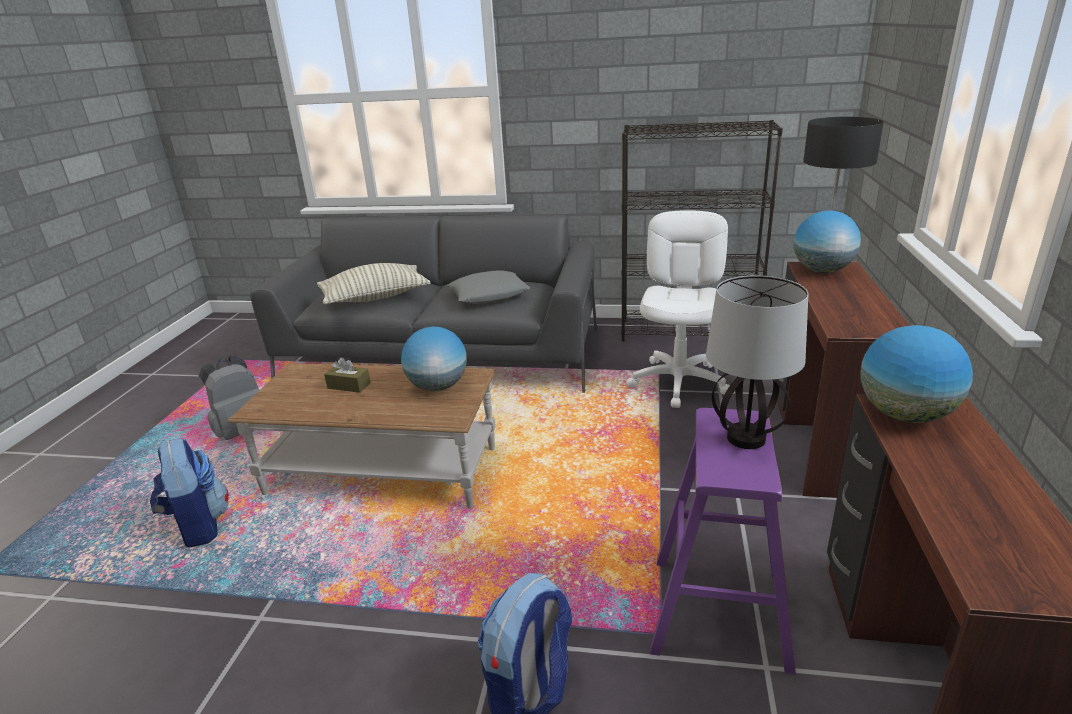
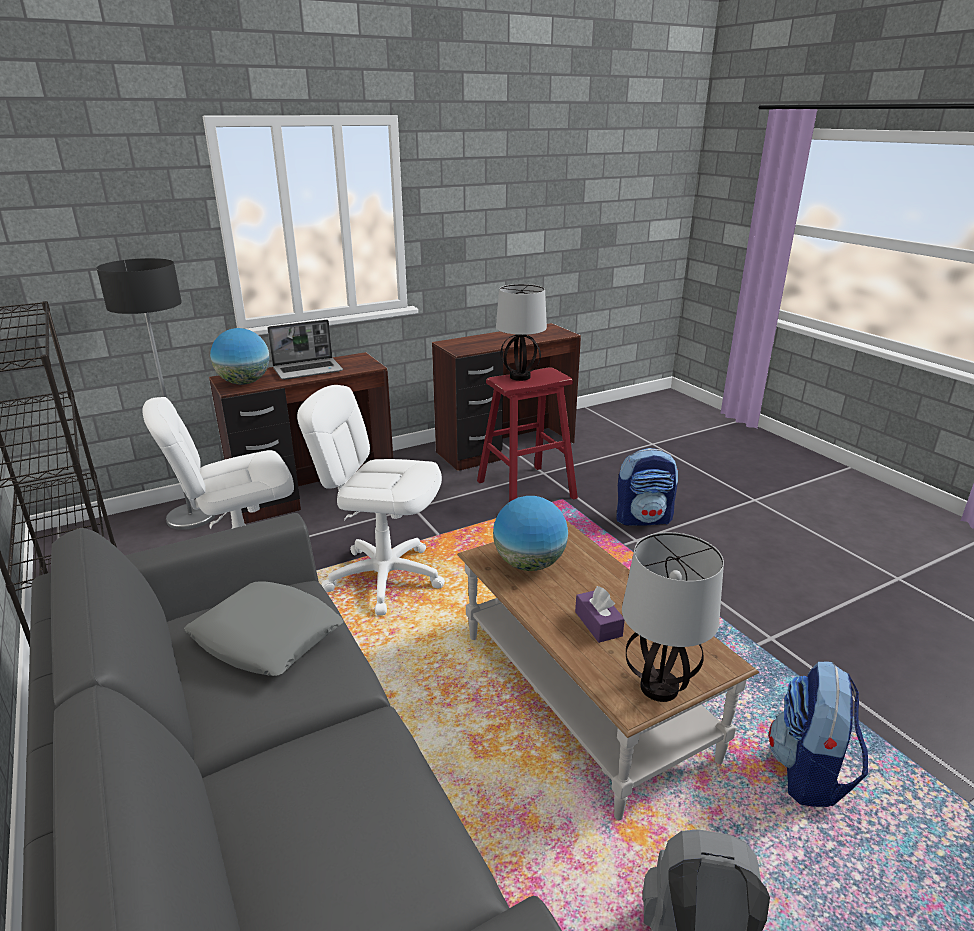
camera: 130 degrees left, 0 degrees up
(285, 381) = (658, 688): none -> table lamp
(349, 385) = (598, 624): brown tissue box -> purple tissue box
(375, 298) = (355, 783): pillow -> none
(615, 437) = (385, 577): none -> white office chair
(719, 611) = (526, 489): purple stool -> red stool
(848, 299) = (308, 370): none -> laptop
(904, 415) = (467, 348): globe -> none

